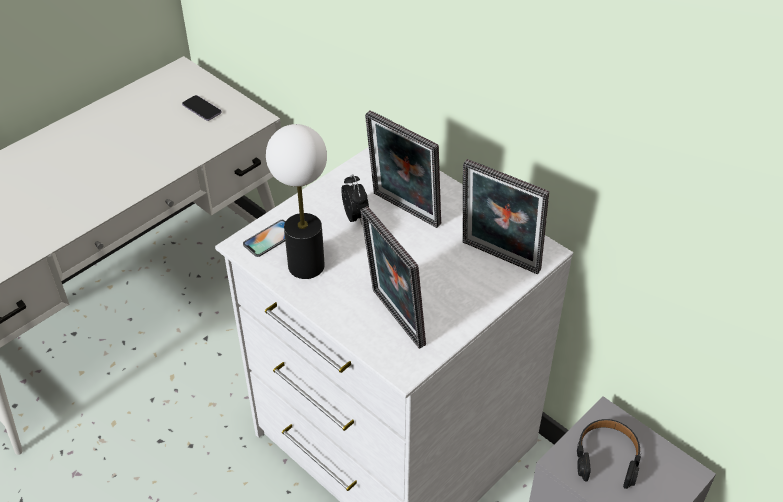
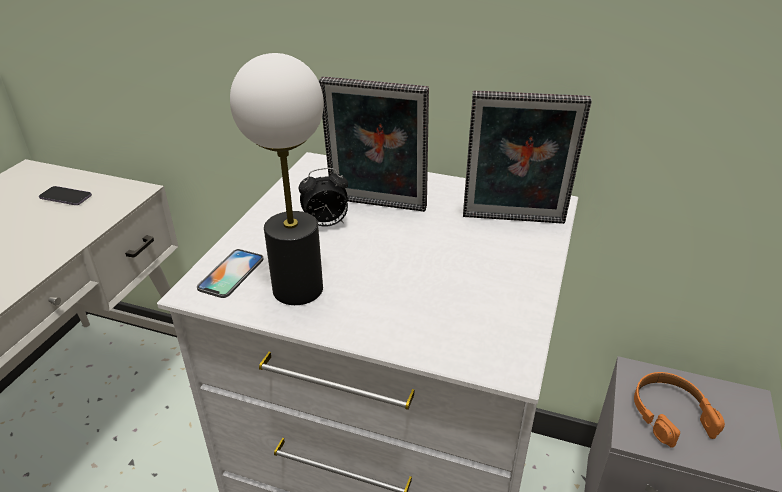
camera: 25 degrees left, 10 degrees down
(356, 217) = (326, 224): alarm clock -> alarm clock turned 120 degrees clockwise
(393, 319) = (450, 314): picture frame -> none
(607, 457) = (670, 413): black headphones -> orange headphones

